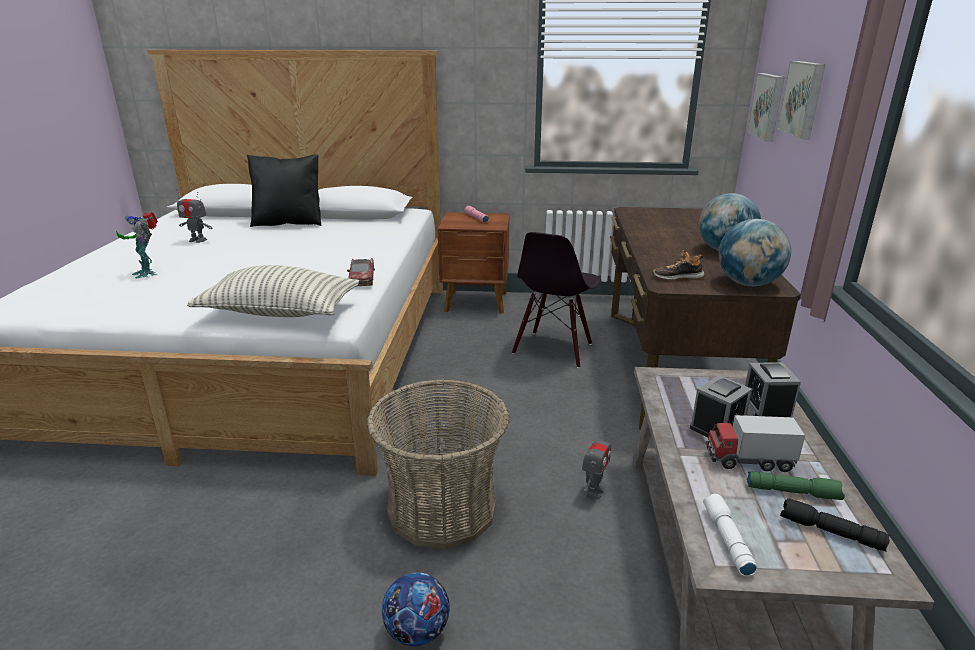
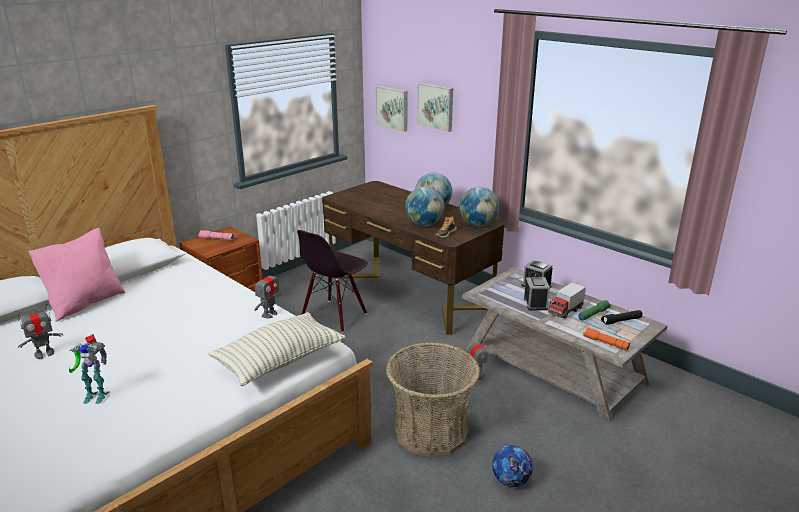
camera: 50 degrees left, 0 degrees up
(289, 223) = (85, 303): black pillow -> pink pillow
(362, 278) = (269, 314): toy car -> toy robot
(553, 349) = (334, 315): black chair -> black chair turned 60 degrees clockwise
(672, 261) = (424, 225): none -> globe
(726, 540) = (605, 343): white flashlight -> orange flashlight

